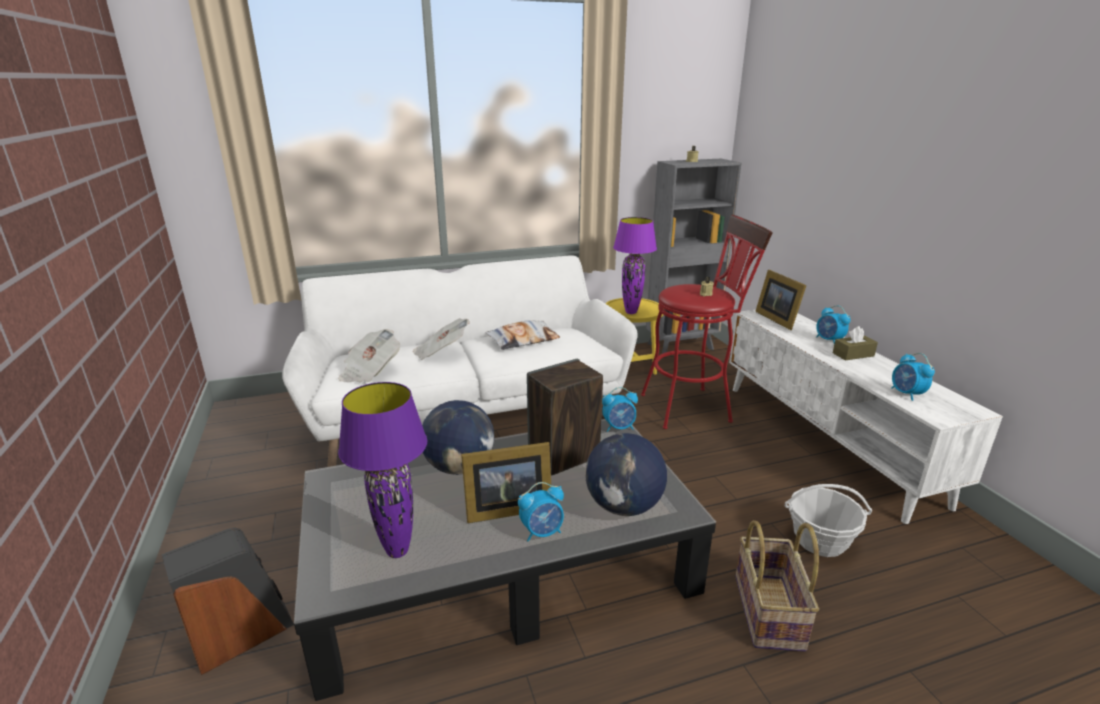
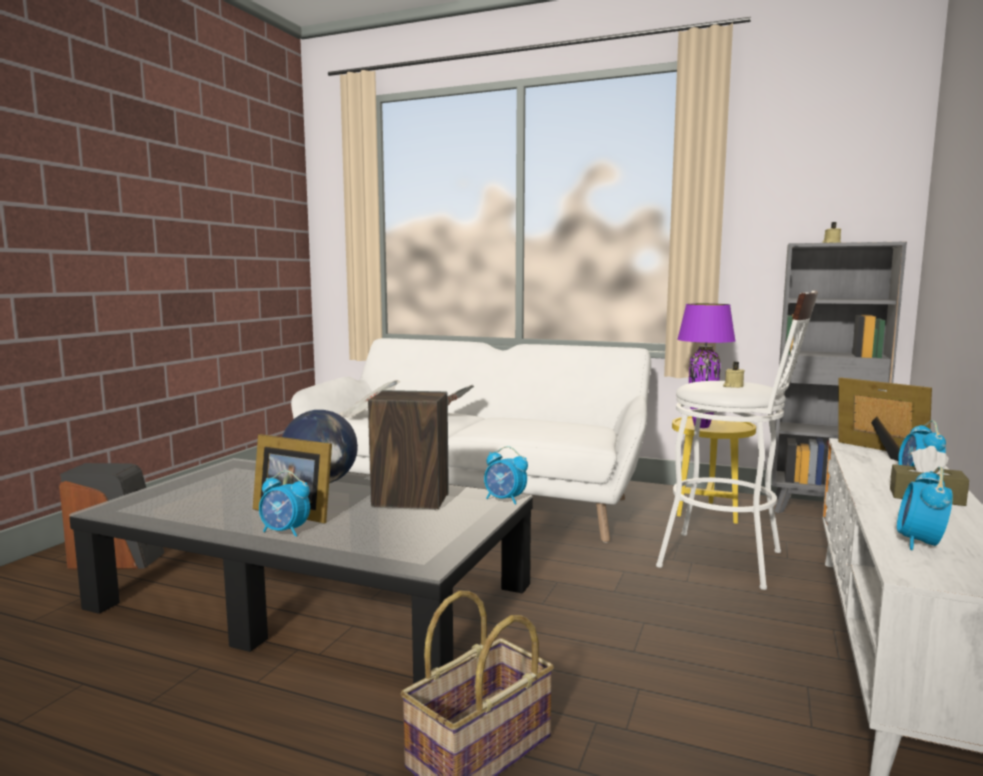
camera: 40 degrees right, 15 degrees down
(397, 551) = (184, 506): purple table lamp -> none
(523, 340) = (533, 423): pillow -> none
(624, 507) = (380, 542): globe -> none
(692, 407) = (732, 561): red stool -> white stool
(777, 319) = (880, 452): picture frame -> picture frame turned 120 degrees clockwise
(819, 540) = (678, 734): basket -> none

